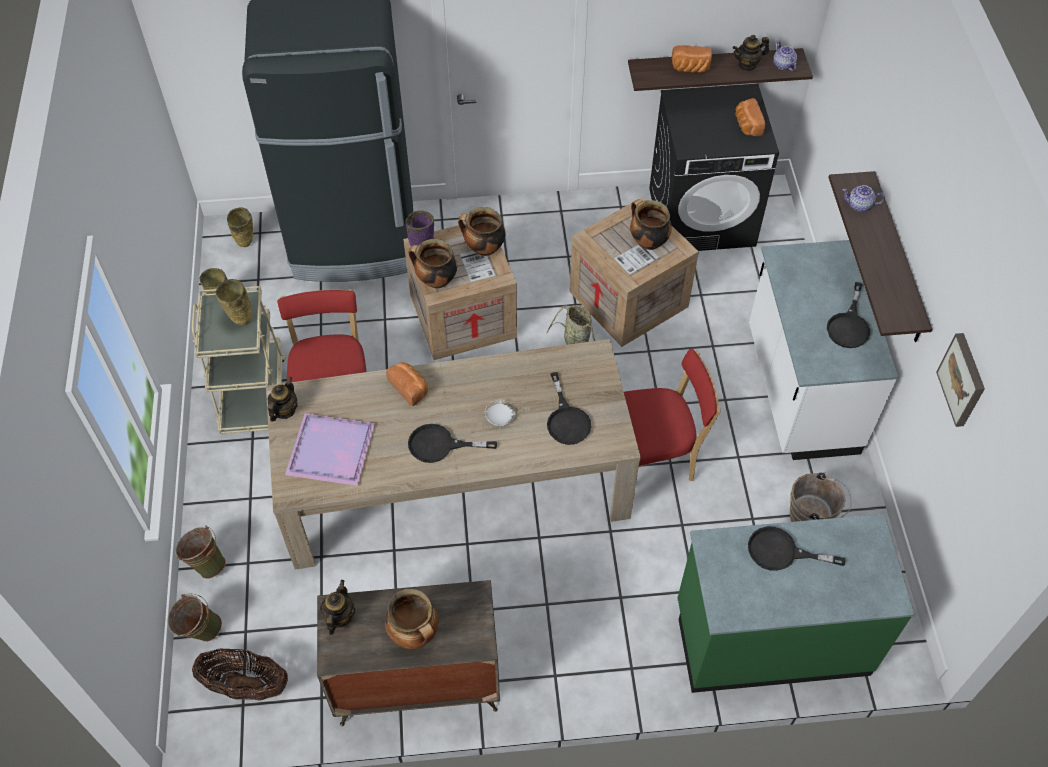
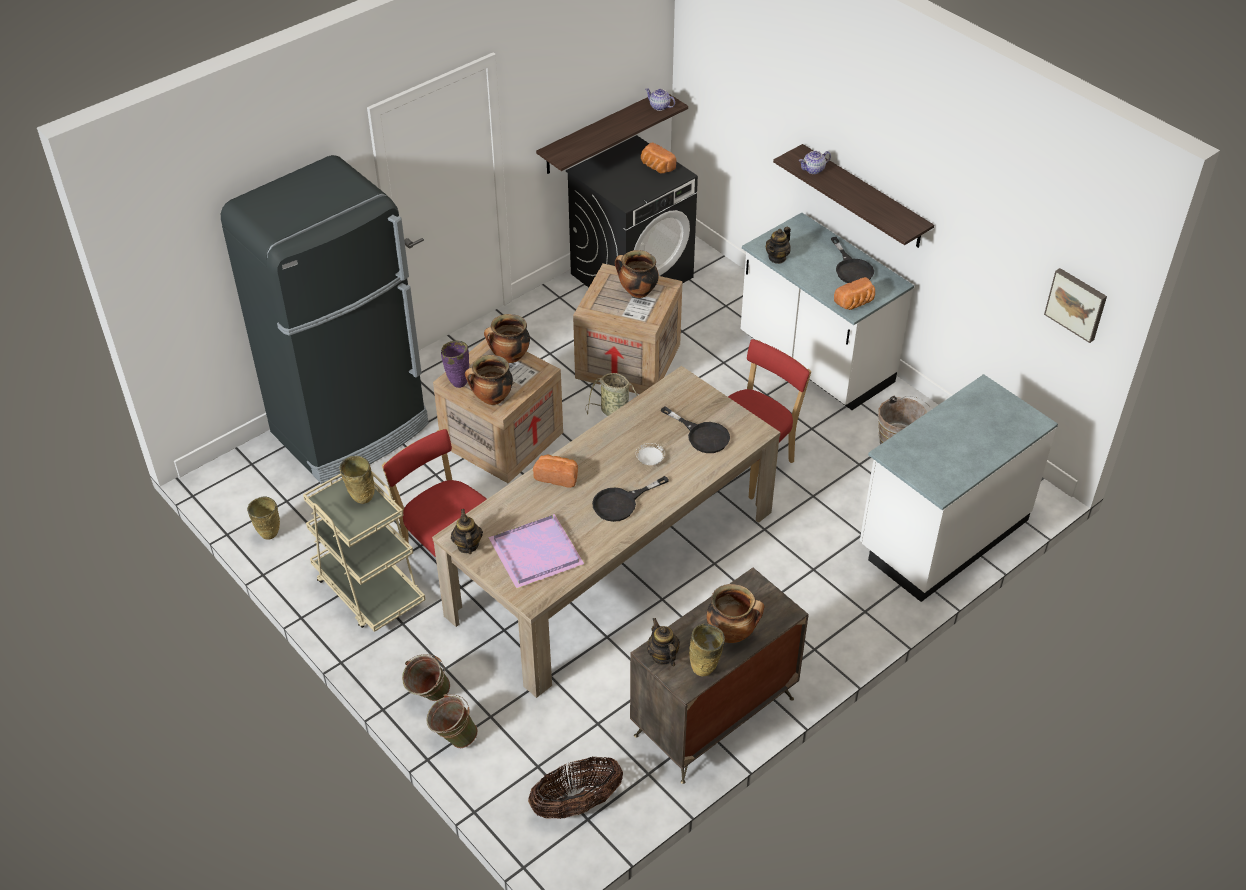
camera: 35 degrees left, 10 degrees down
(199, 631) = (497, 790): green bucket -> green bucket (428, 697)
(246, 243) = (246, 478): beige vase -> beige vase (705, 670)
(690, 68) = (591, 137): bread -> bread (855, 303)
(747, 65) = (633, 117): teapot -> teapot (777, 258)
(771, 637) = (942, 534): green counter -> white counter
(781, 552) = (941, 432): black frying pan -> none
(963, 379) = (989, 239): picture -> picture (1077, 304)

